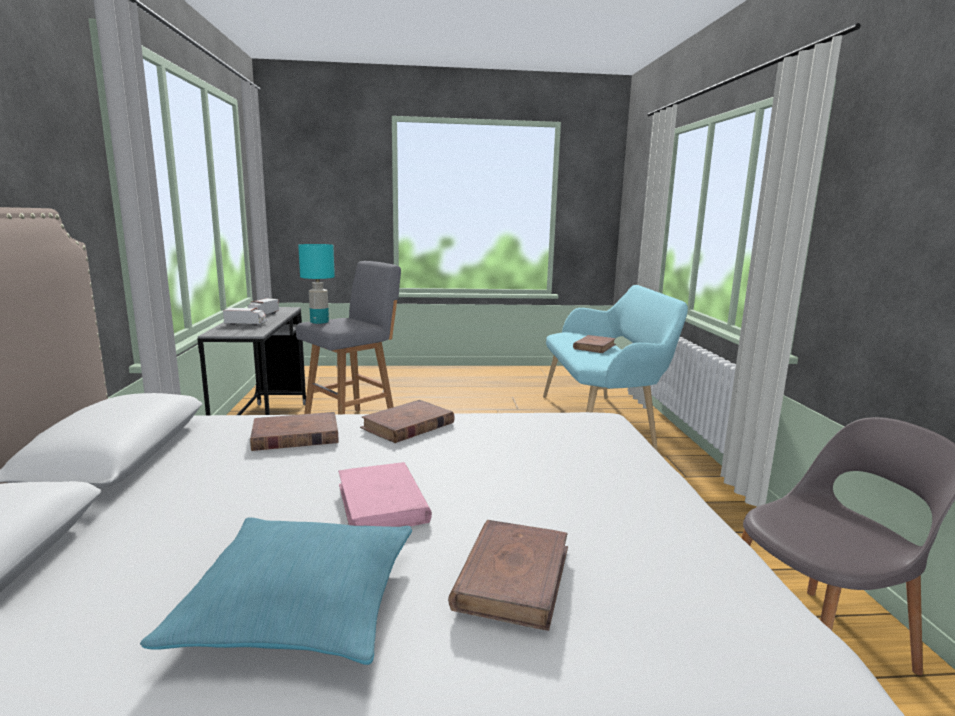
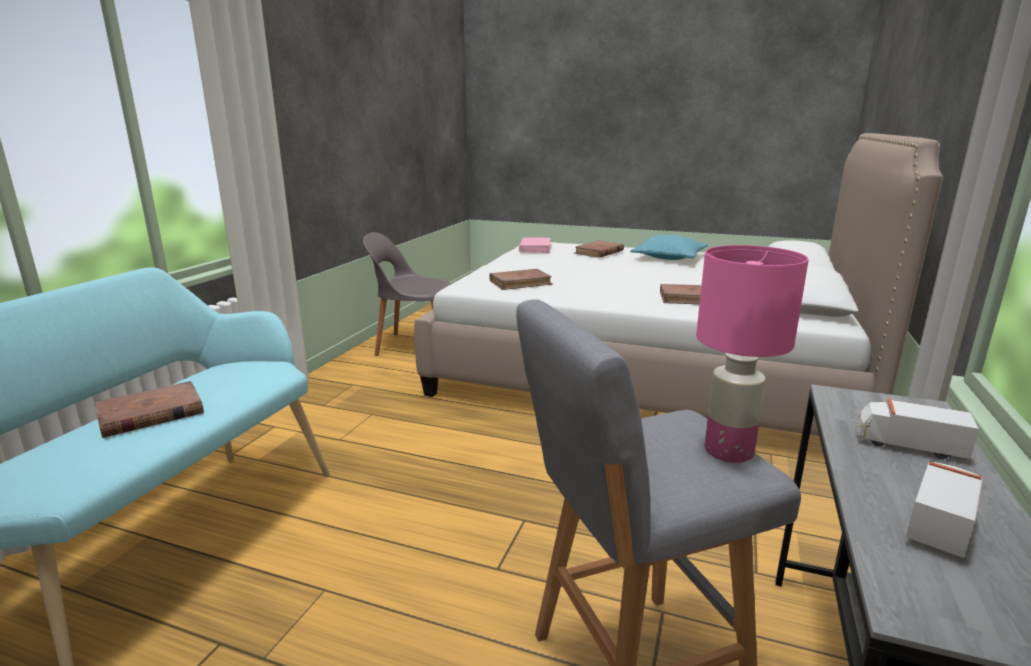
camera: 155 degrees left, 5 degrees up
(319, 322) = (728, 450): turquoise table lamp -> pink table lamp
(382, 503) = (637, 269): pink book -> pink book (535, 248)
(407, 426) = (609, 295): brown book -> brown book (520, 283)

